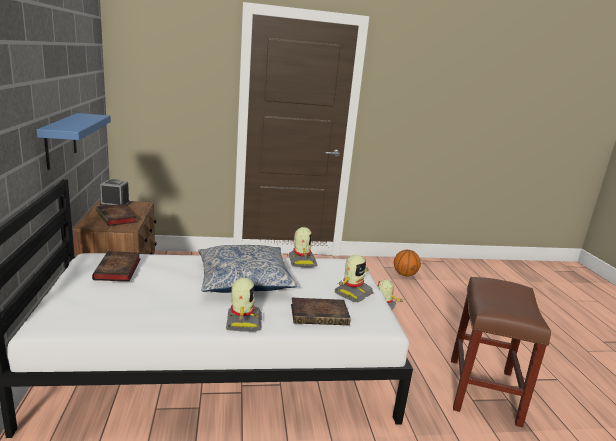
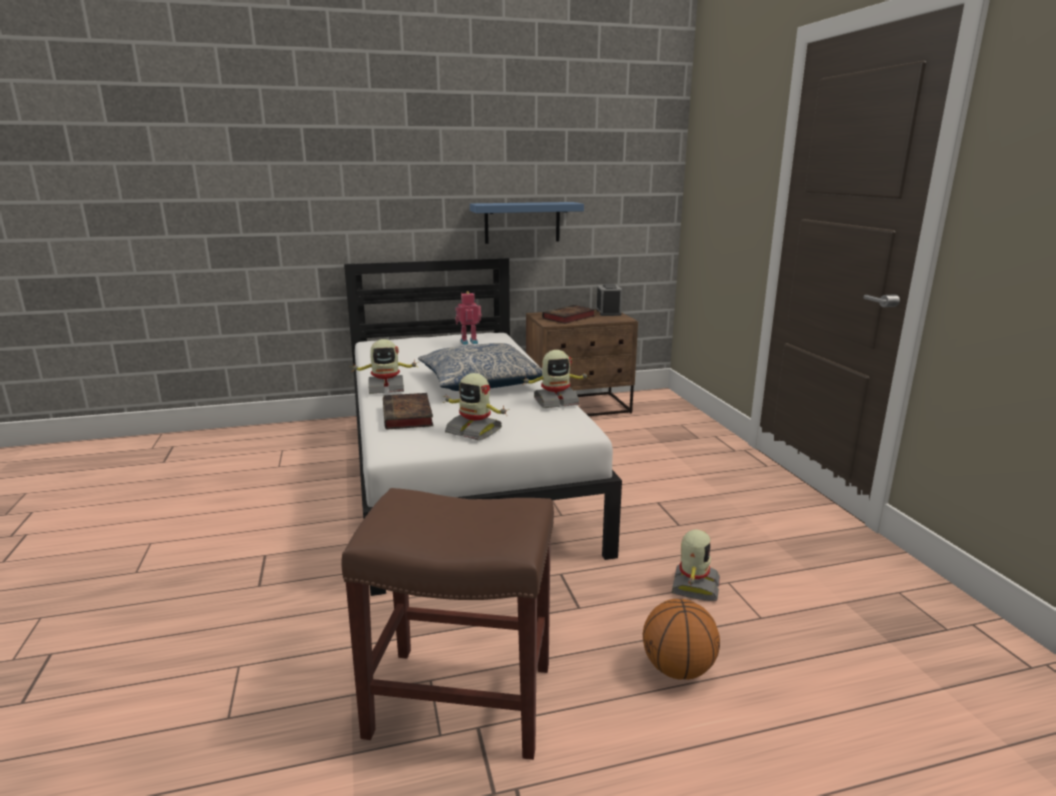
camera: 85 degrees right, 0 degrees up
(118, 270) = (469, 342): book -> toy robot
(405, 275) = (894, 624): basketball -> basketball (678, 669)

